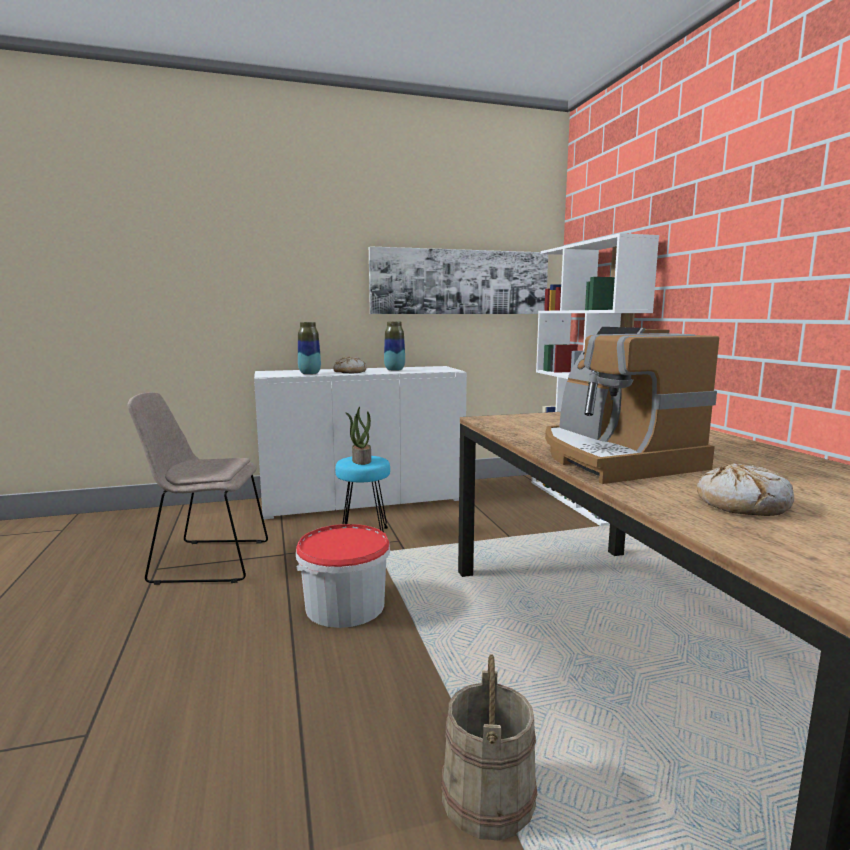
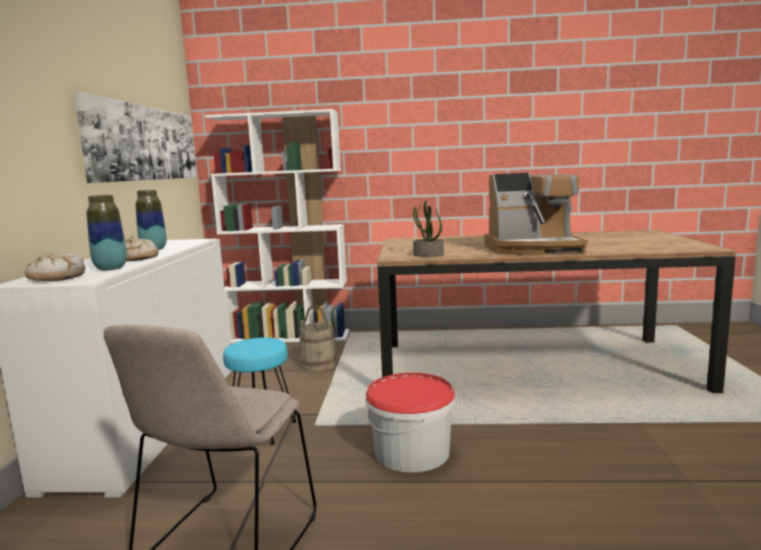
camera: 70 degrees left, 0 degrees up
(361, 460) = (256, 345): potted plant -> potted plant (428, 255)
(489, 797) = (636, 425): beige bucket -> beige bucket (319, 364)
(743, 504) = (616, 245): bread -> bread (57, 277)

